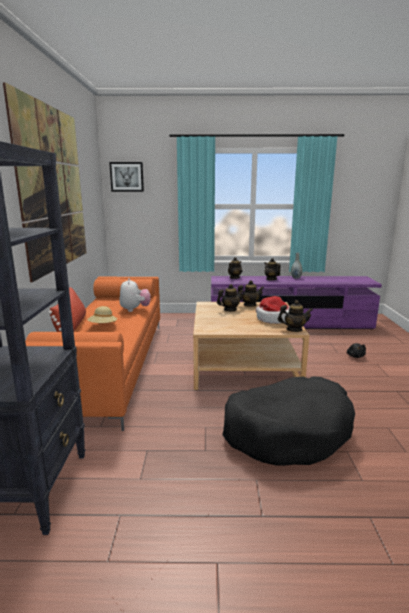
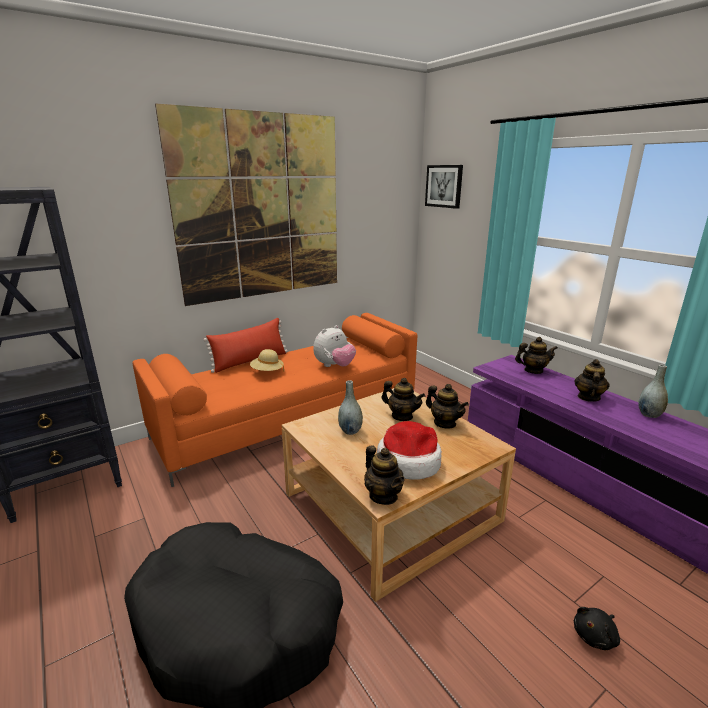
camera: 55 degrees right, 5 degrees up
(227, 322) = (350, 431): none -> grey vase

